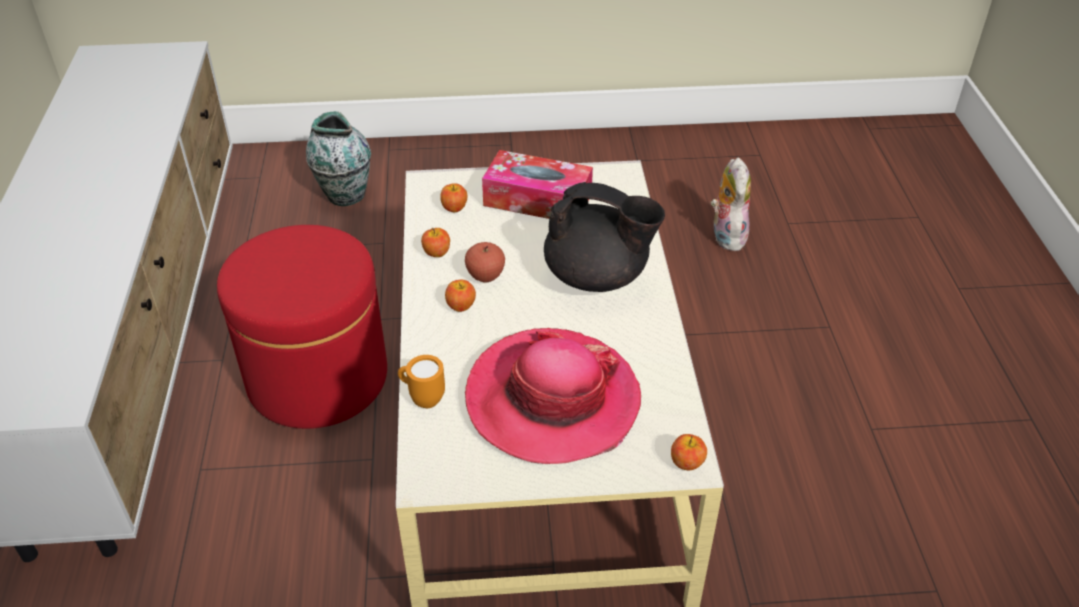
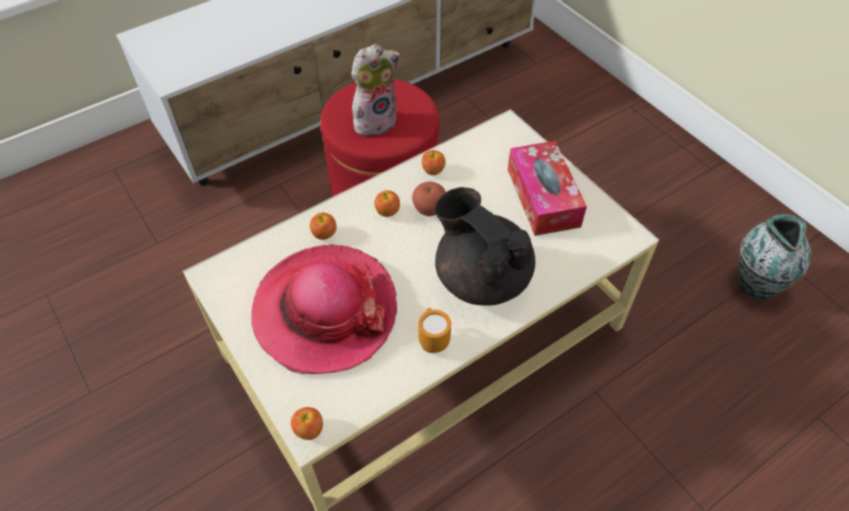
camera: 60 degrees right, 10 degrees up
(344, 194) = (560, 111): vase -> vase (756, 283)
(422, 398) = (283, 236): orange mug -> orange mug (433, 340)
(454, 207) = (491, 155): apple -> apple (324, 234)
(597, 276) = (481, 277): black teapot -> black teapot turned 150 degrees clockwise
(726, 235) = (749, 372): plush toy -> plush toy (375, 120)

